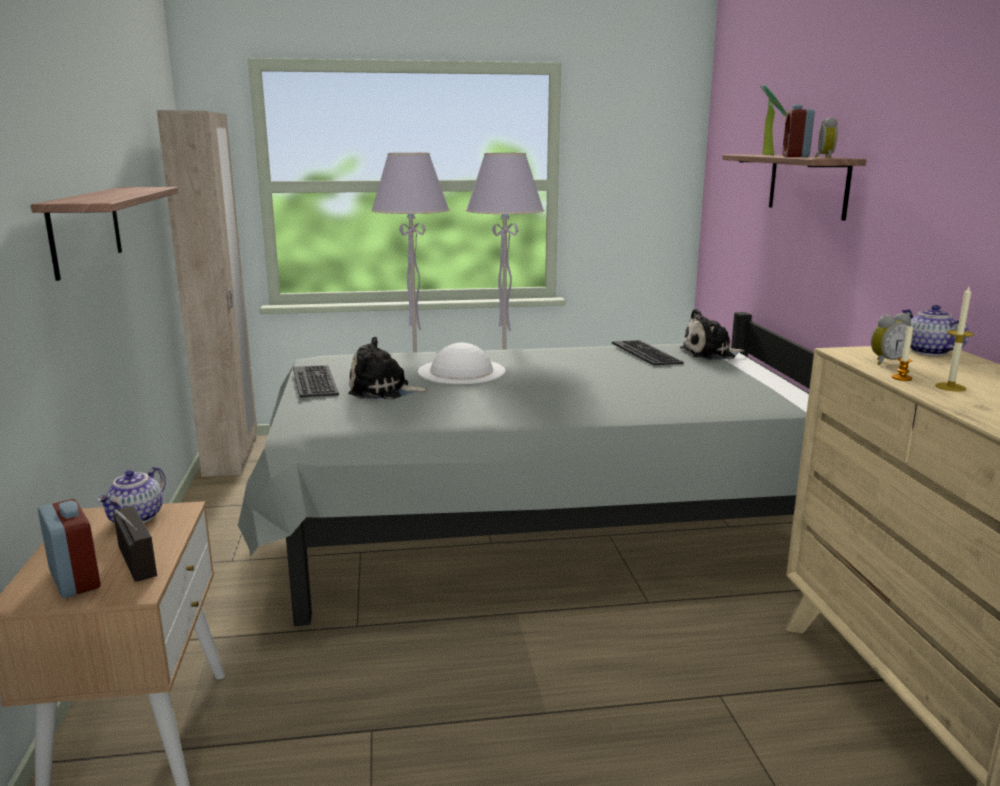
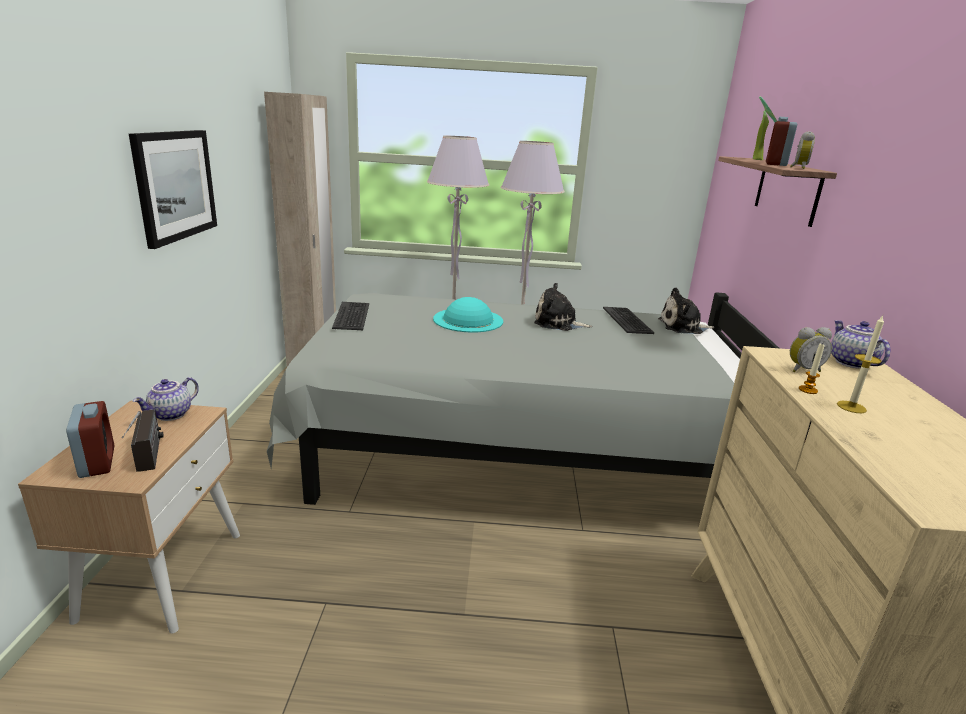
camera: 10 degrees right, 5 degrees up
(85, 230) = (175, 185): shelf -> picture
(383, 391) = (398, 330): plush toy -> plush toy (558, 323)
(461, 371) = (468, 320): white hat -> turquoise hat

